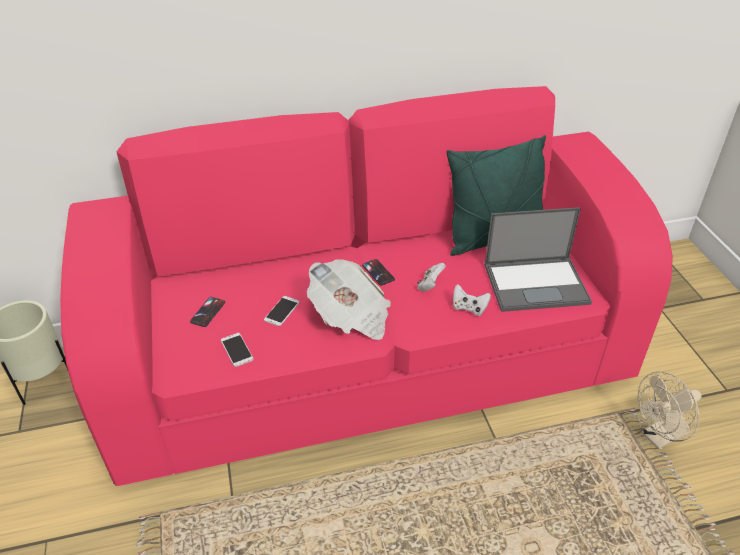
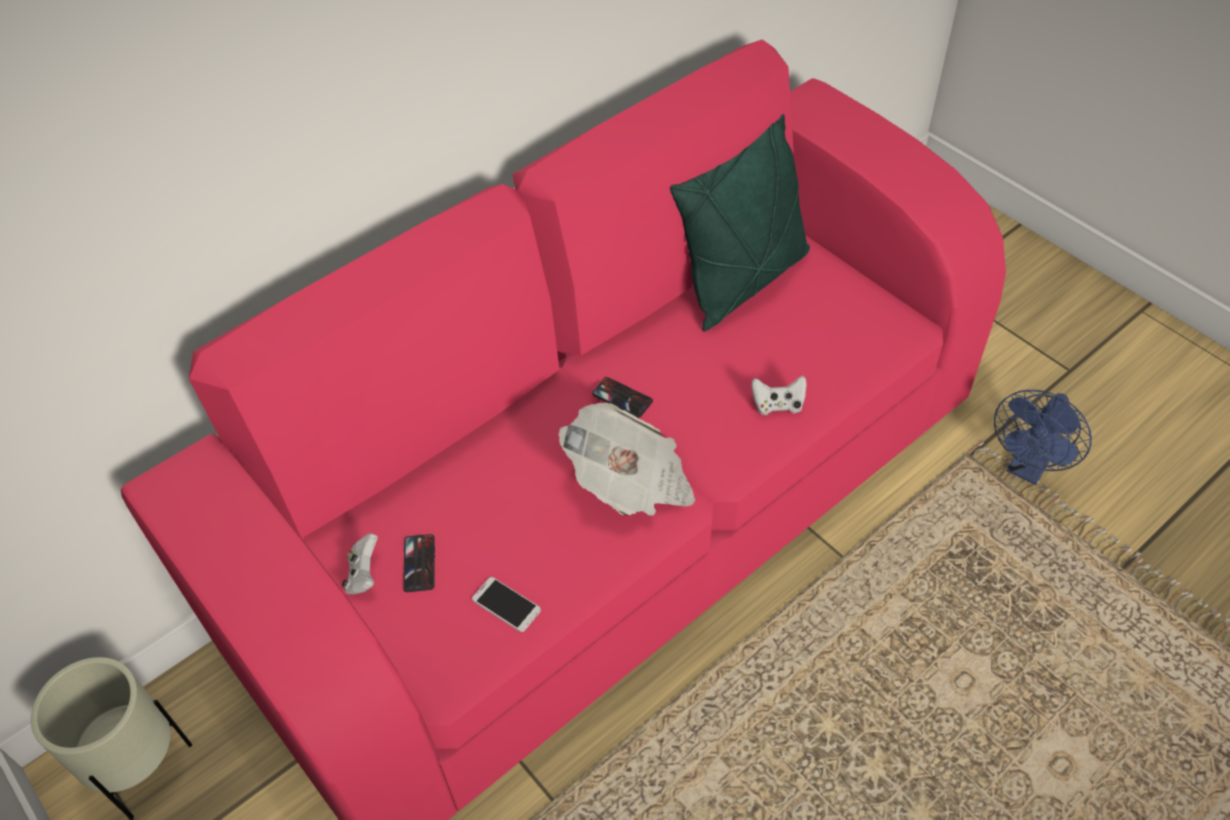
camera: 25 degrees left, 10 degrees up
(282, 311) = (528, 515): phone -> none
(430, 285) = (705, 390): white game controller -> white game controller (364, 575)
(537, 283) = (839, 332): laptop -> none
(659, 437) = (1027, 468): beige fan -> blue fan

